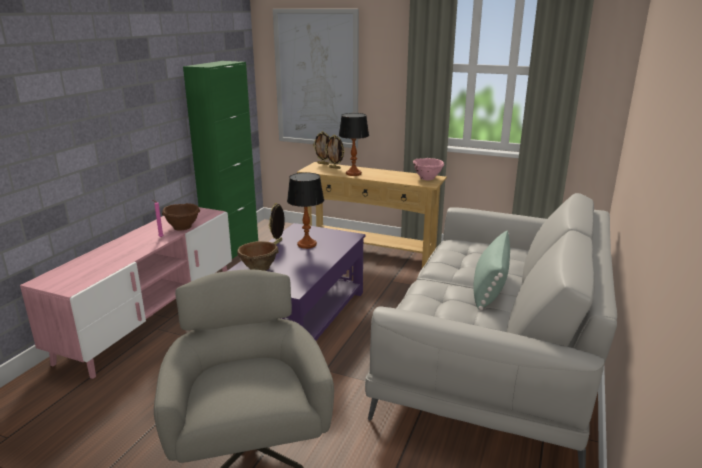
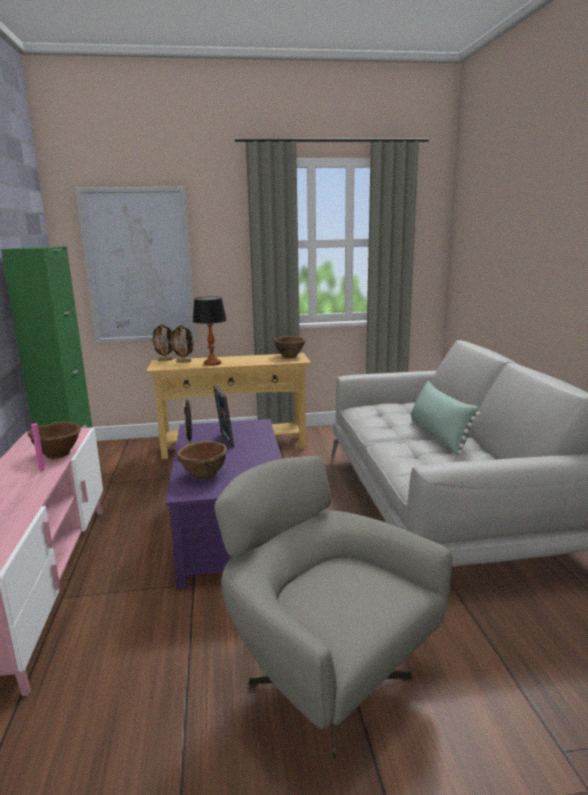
camera: 30 degrees left, 5 degrees down
(307, 244) = (225, 441): table lamp -> picture frame
(427, 178) = (289, 356): pink bowl -> brown bowl

